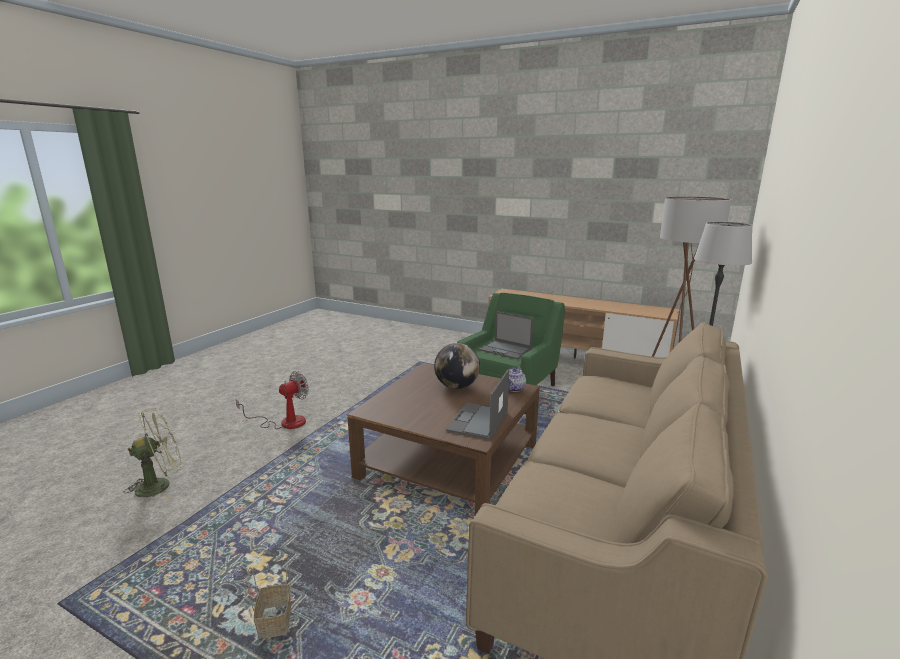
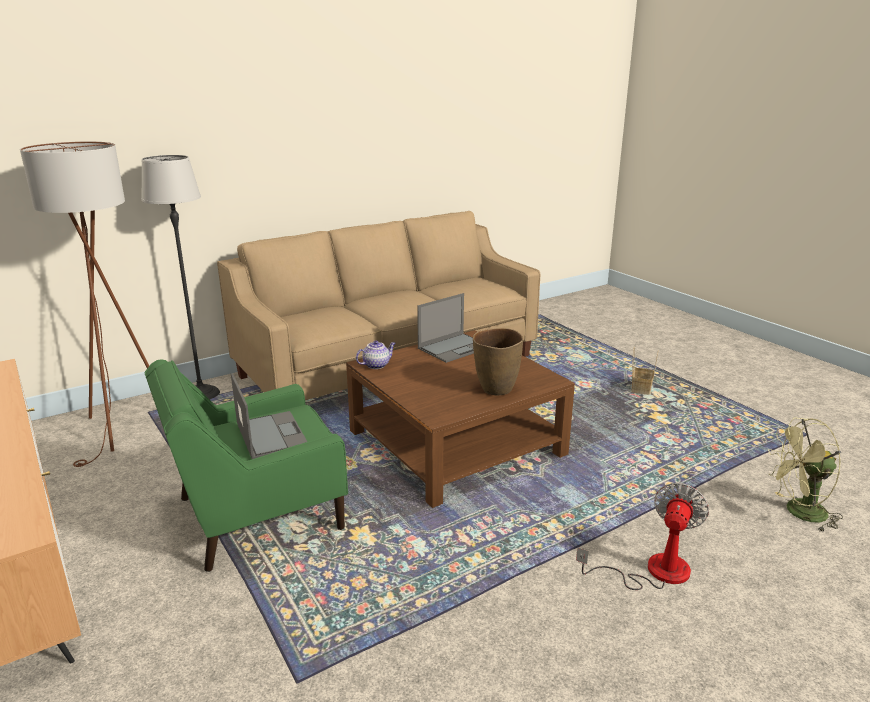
camera: 150 degrees left, 5 degrees up
(284, 422) = (653, 571): fan -> fan turned 135 degrees clockwise
(405, 392) = (496, 389): none -> brown vase
(457, 386) = (432, 382): globe -> none

